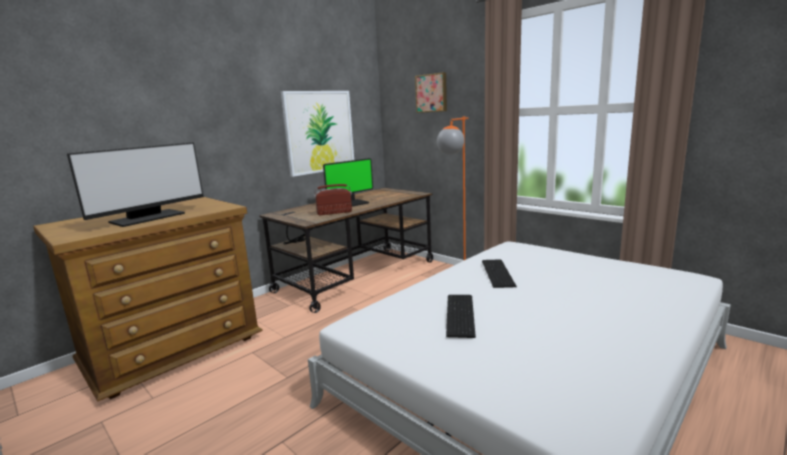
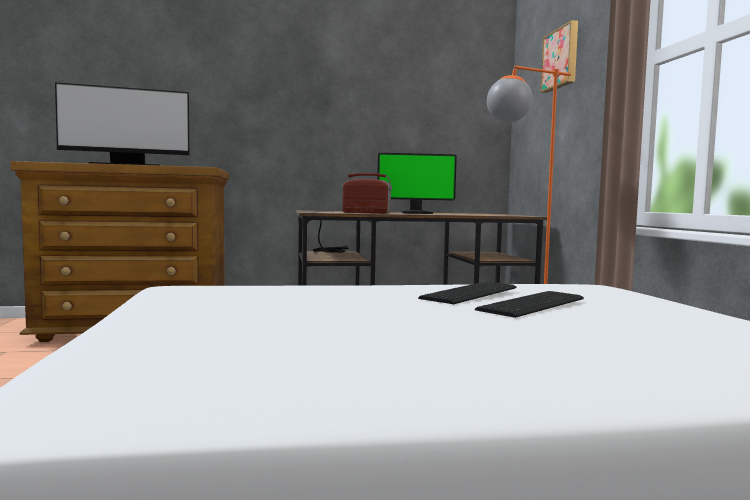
camera: 35 degrees right, 10 degrees down
(319, 132) = (401, 119): picture -> none
(458, 315) = (292, 303): keyboard -> keyboard (529, 304)

